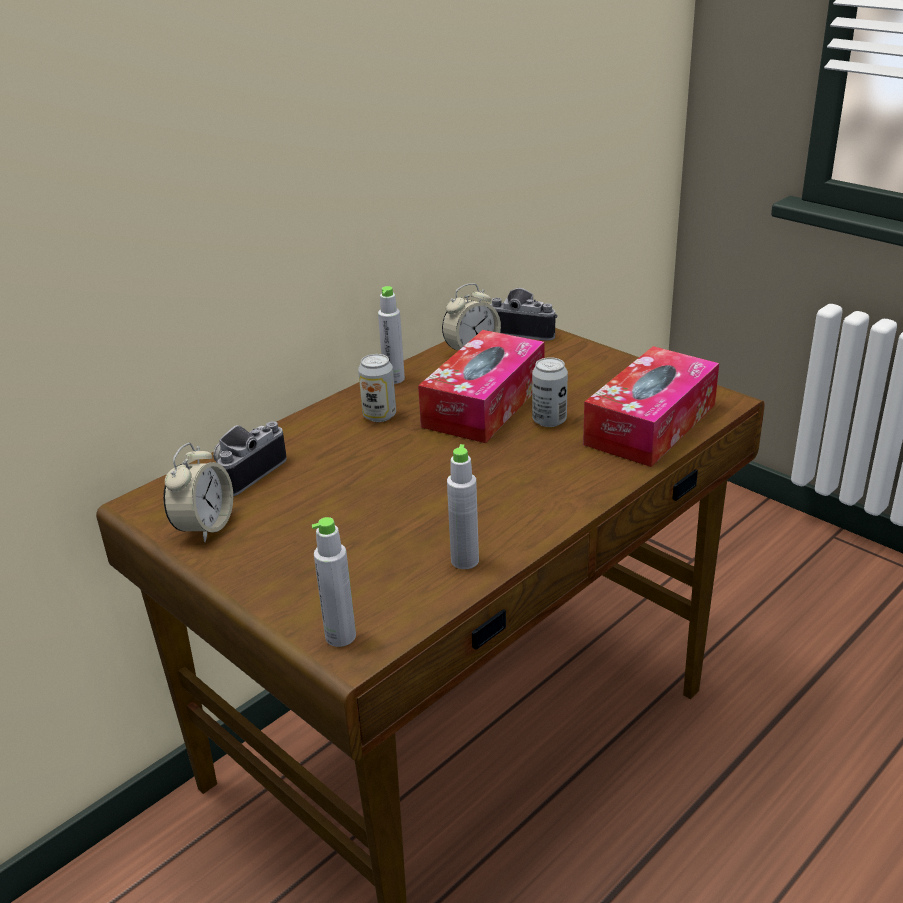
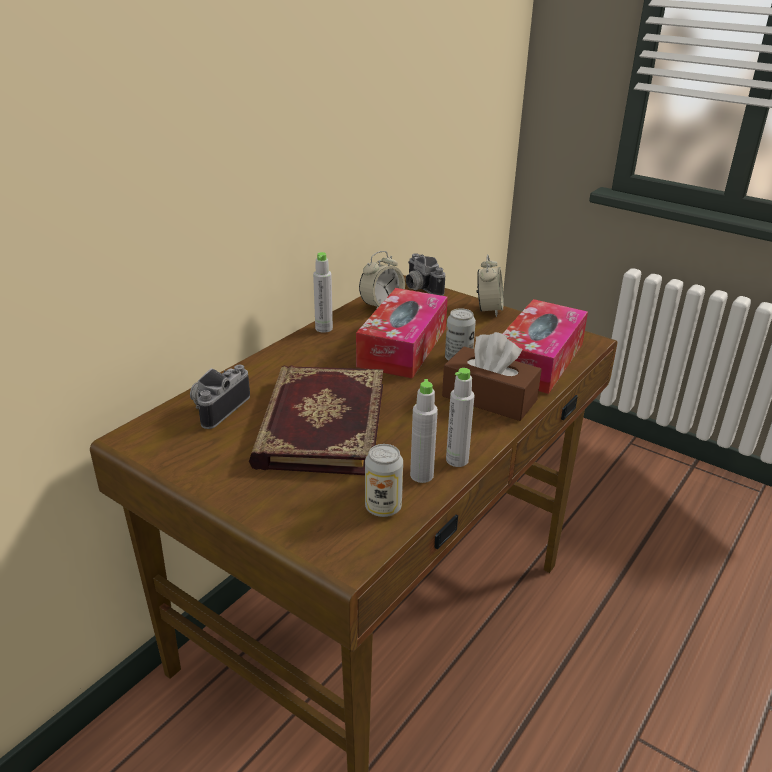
camera: 10 degrees left, 0 degrees up
(205, 527) = (192, 456): alarm clock -> alarm clock (488, 310)
(340, 636) = (334, 545): grey bottle -> grey bottle (457, 460)
(359, 494) = (319, 424): none -> book
(379, 415) = (319, 358): can -> can (383, 507)
(525, 330) = (419, 288): camera -> camera turned 135 degrees counterclockwise
(574, 470) = (489, 398): none -> brown tissue box

